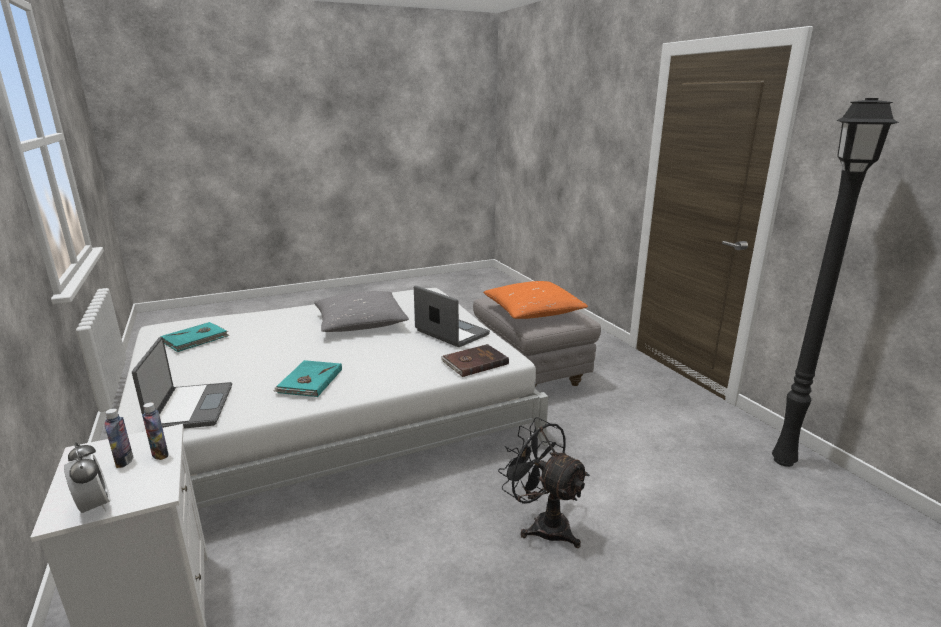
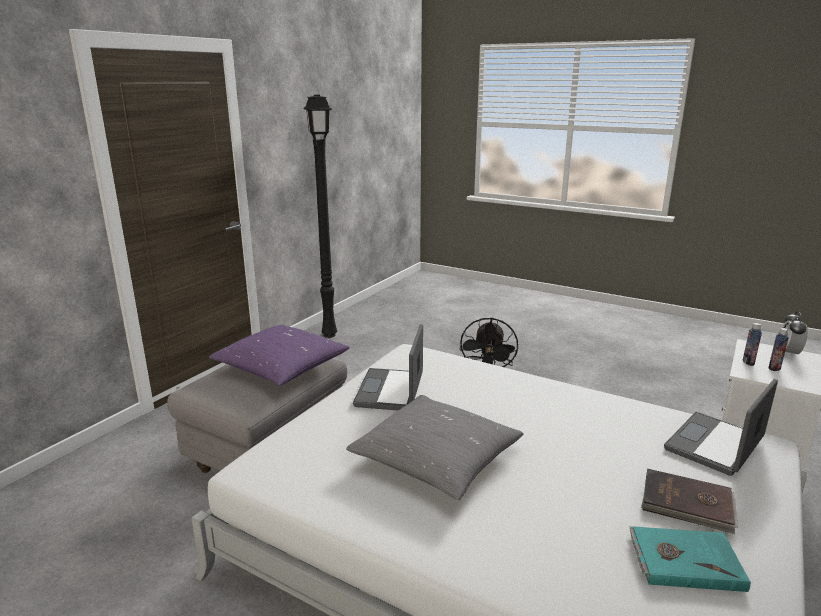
camera: 125 degrees left, 0 degrees up
(309, 381) = (586, 411): turquoise book -> none
(474, 362) = (438, 360): brown book -> brown book (687, 504)
(532, 311) = (282, 367): orange pillow -> purple pillow

